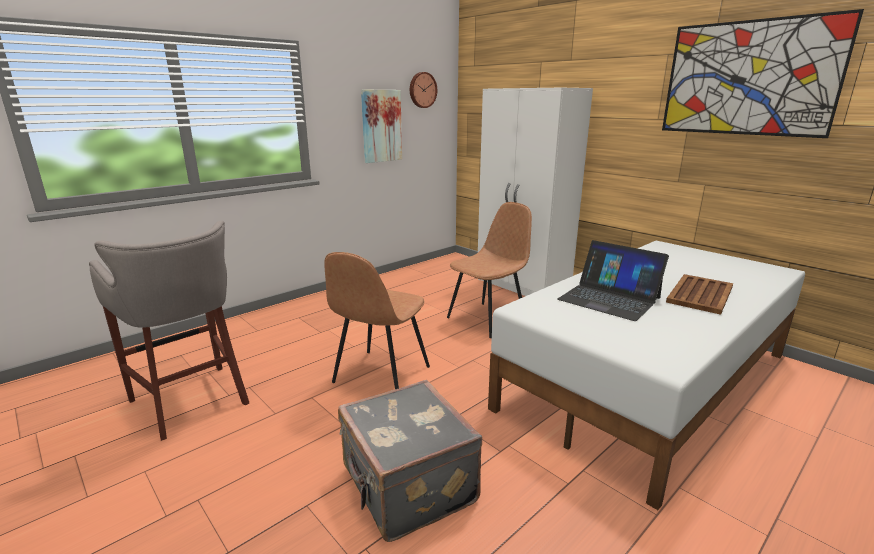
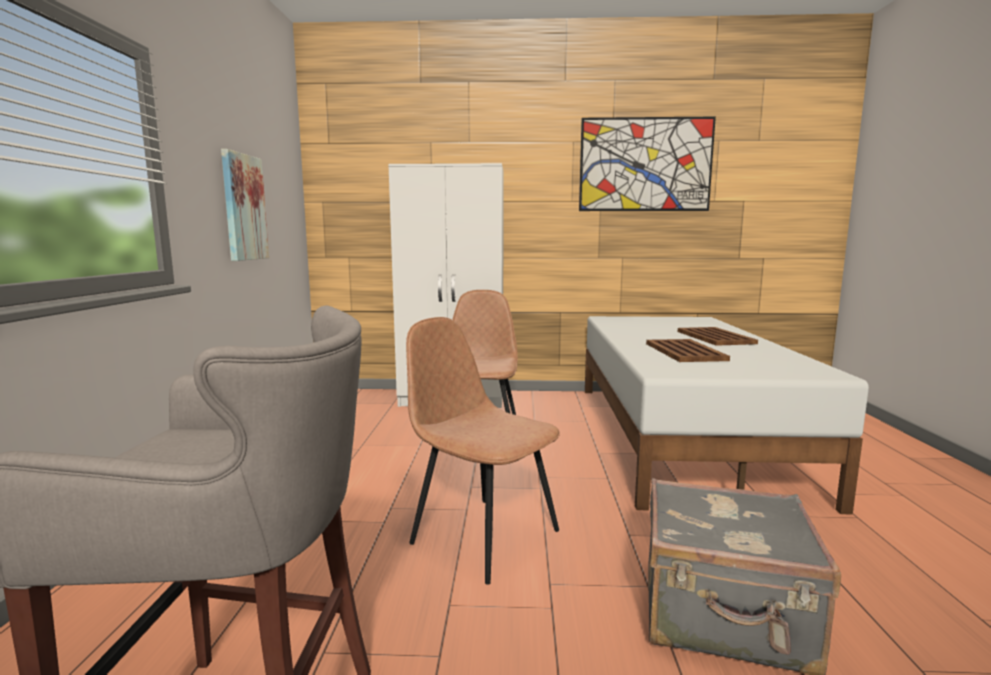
camera: 45 degrees left, 10 degrees down
(380, 376) = (482, 535): brown chair -> brown chair turned 150 degrees clockwise
(422, 90) = (276, 165): wall clock -> none
(609, 298) = (684, 351): laptop -> brown tray

